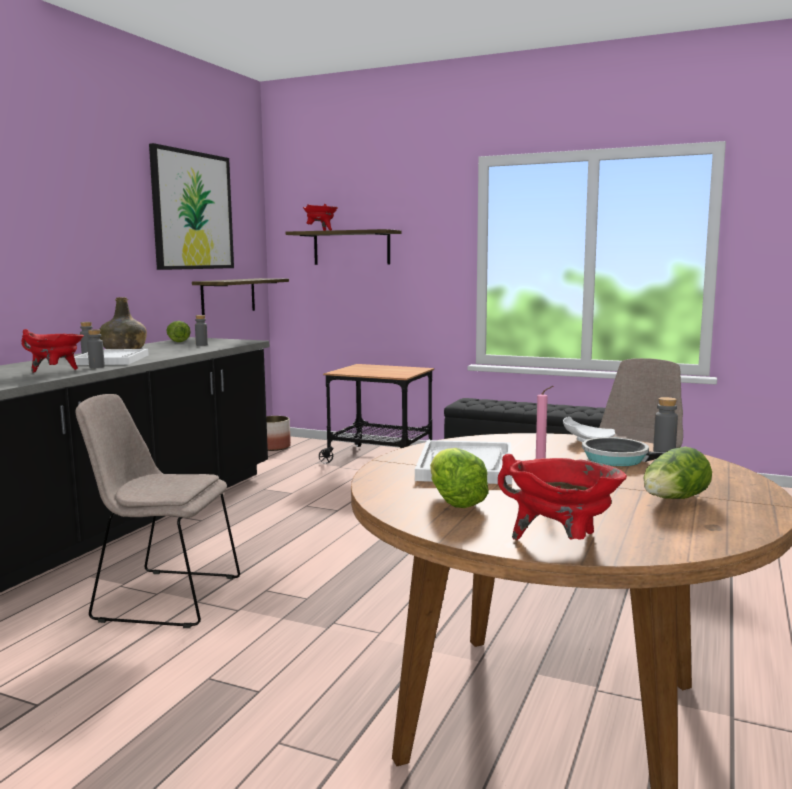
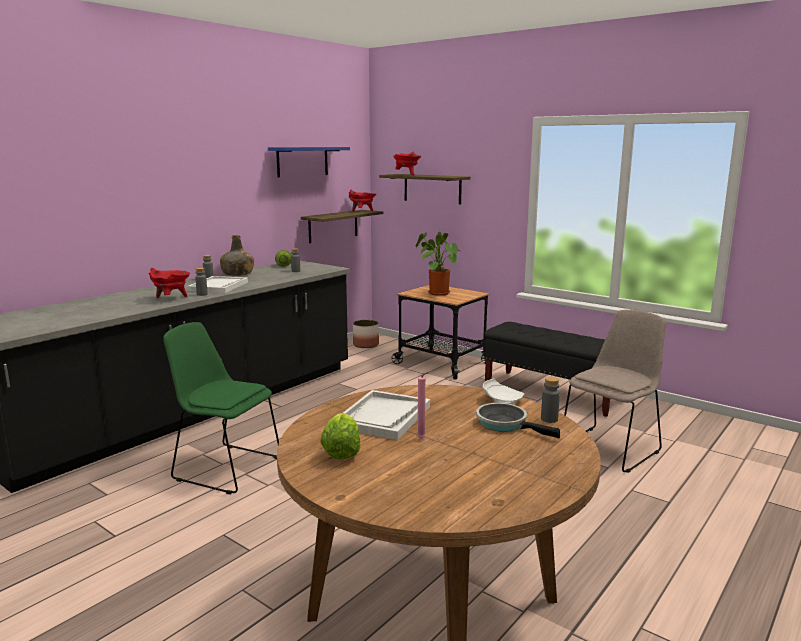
camera: 15 degrees right, 5 degrees up
(163, 597) = (225, 467): beige chair -> green chair
(192, 211) = (302, 161): picture -> blue shelf
(372, 370) = (436, 293): none -> potted plant
(562, 543) = (373, 501): red cooking pot -> red cooking pot (362, 211)
(673, 500) = (498, 472): lettuce -> none

